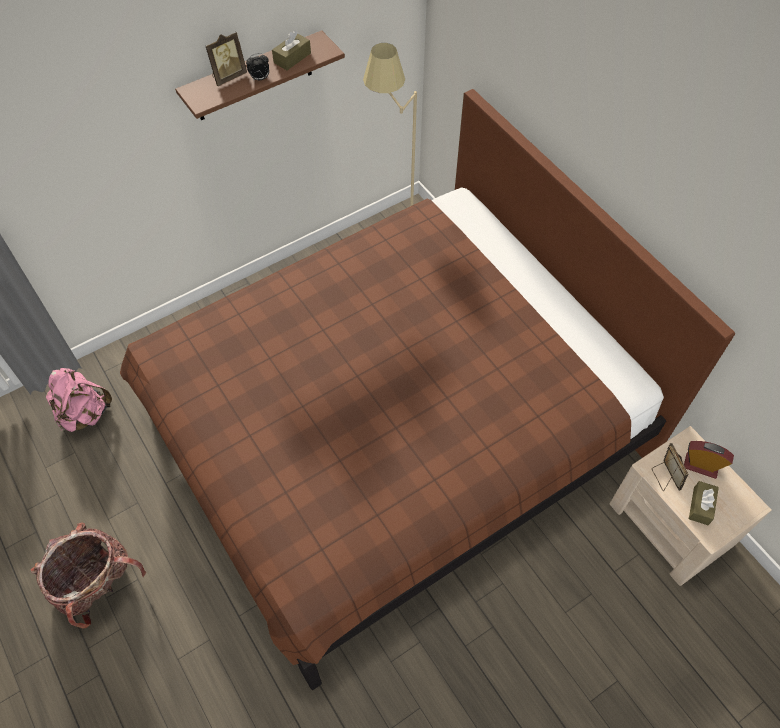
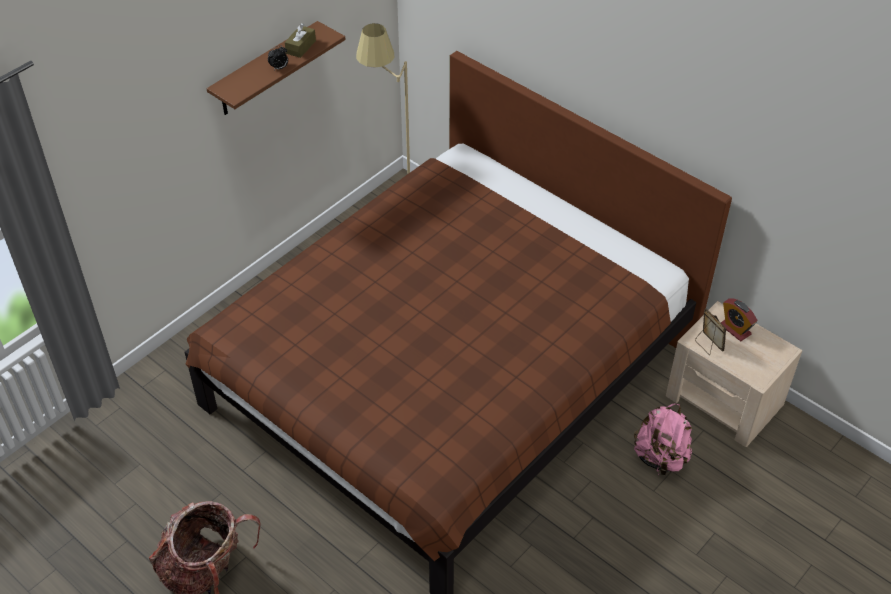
camera: 15 degrees left, 10 degrees down
(85, 413) = (137, 428): pink backpack -> pink backpack (660, 457)
(228, 76) = (250, 71): picture frame -> none
(700, 466) = (735, 329): alarm clock -> alarm clock turned 135 degrees counterclockwise
(701, 506) = (744, 359): brown tissue box -> none

